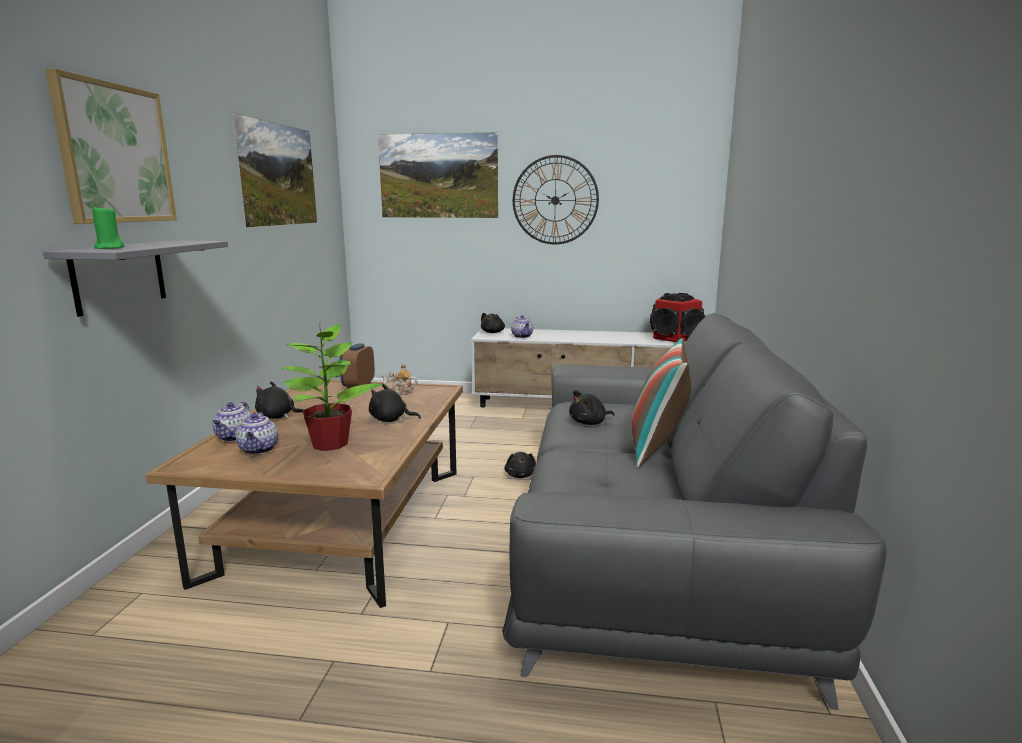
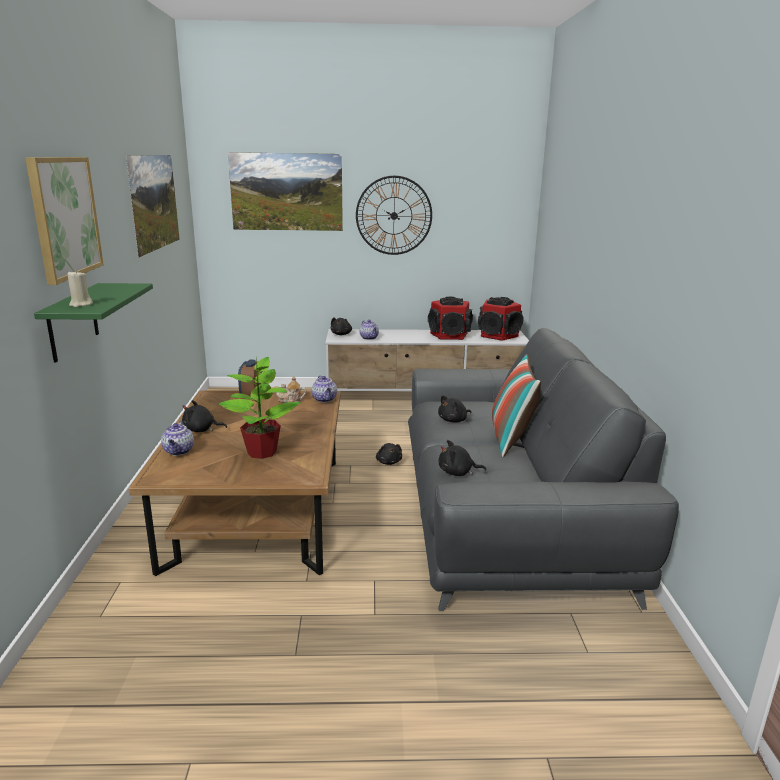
camera: 10 degrees left, 5 degrees up
(109, 248) = (81, 304): green candle -> beige candle
(119, 276) = (73, 322): grey shelf -> green shelf
(259, 450) = (207, 461): teapot -> teapot (325, 399)
(390, 420) = (298, 427): black plush toy -> black plush toy (457, 473)
(617, 336) = (450, 335): none -> speaker

